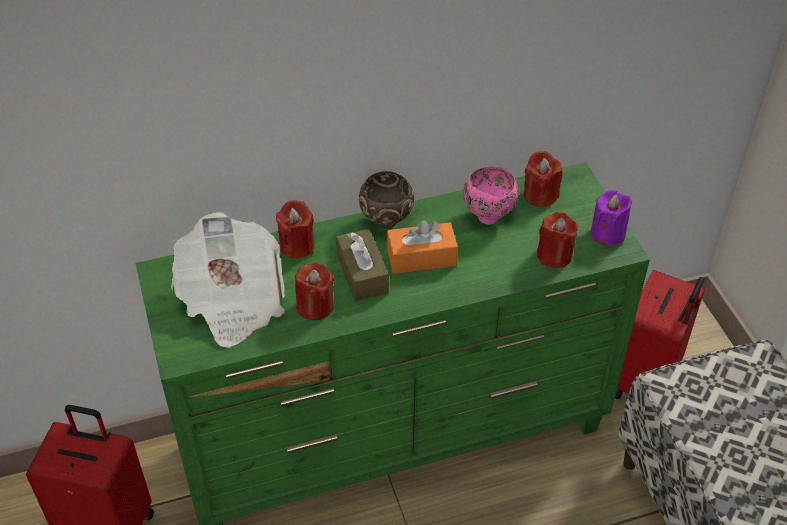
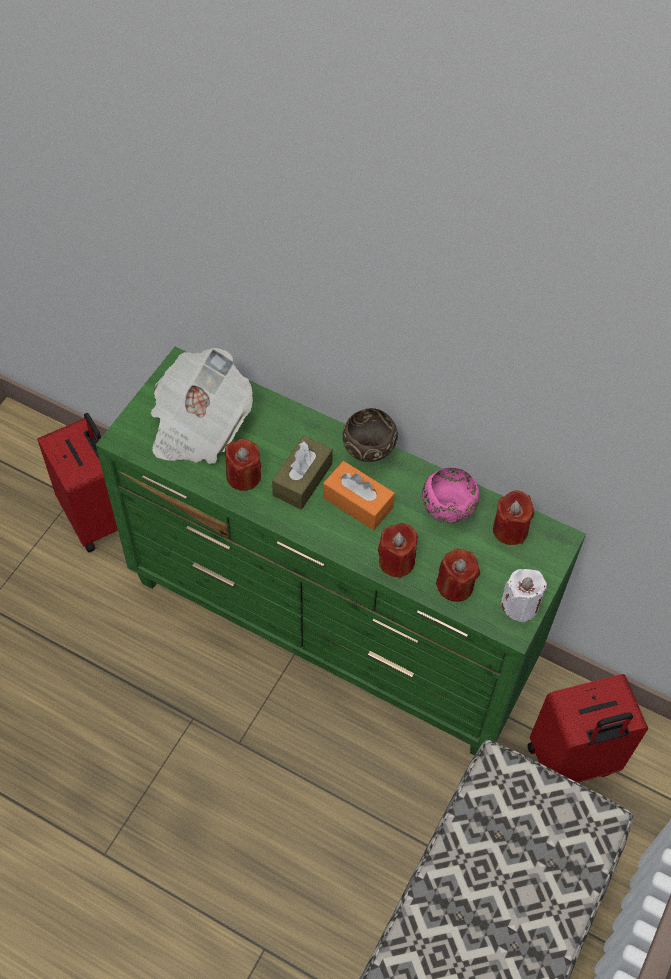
camera: 45 degrees right, 10 degrees up
(297, 246) = (287, 420): red candle -> red candle (396, 561)
(608, 233) = (520, 605): purple candle -> white candle

